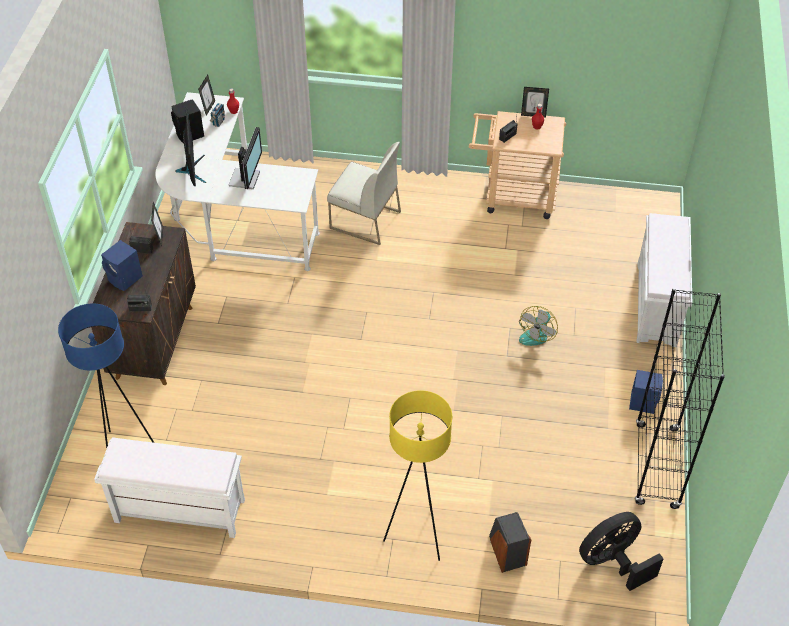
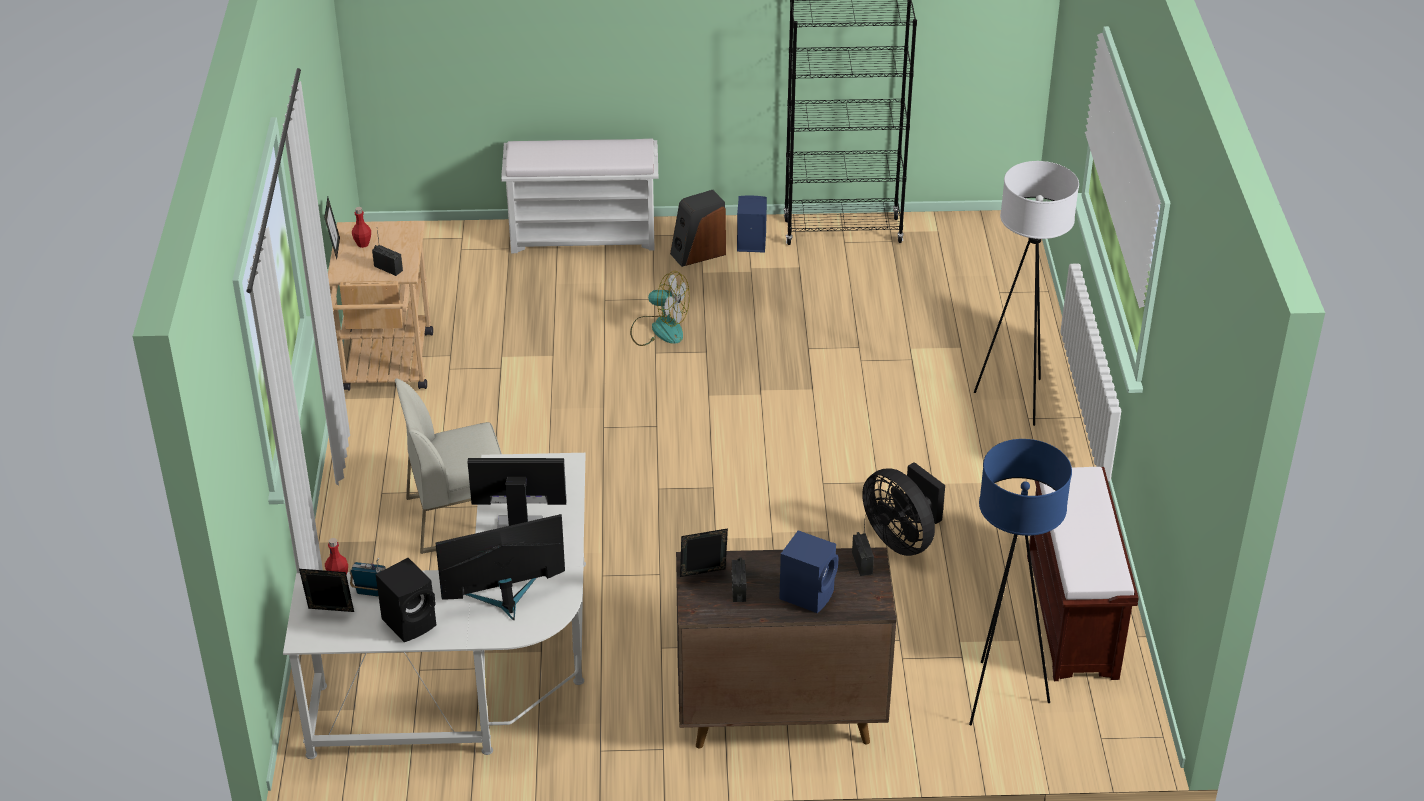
camera: 100 degrees left, 10 degrees down
(178, 511) = (1073, 617): white bench -> brown bench
(364, 220) = (459, 516): white chair -> white chair turned 120 degrees counterclockwise
(417, 537) = (1016, 399): yellow floor lamp -> white floor lamp
(506, 551) = (1004, 330): speaker -> speaker (698, 253)
(613, 561) = (984, 257): black fan -> black fan (902, 538)

